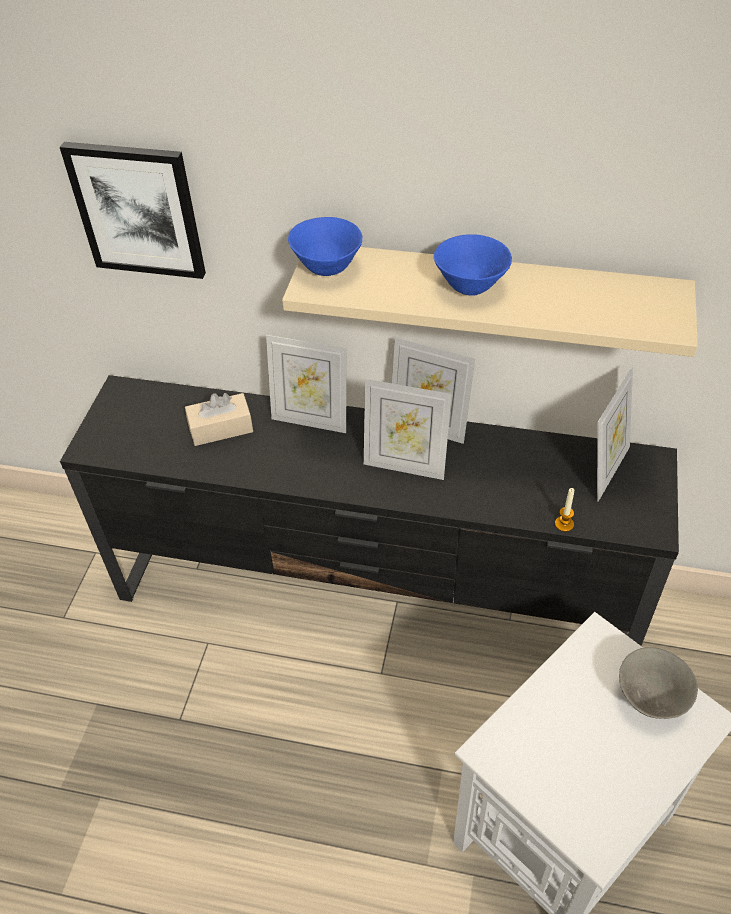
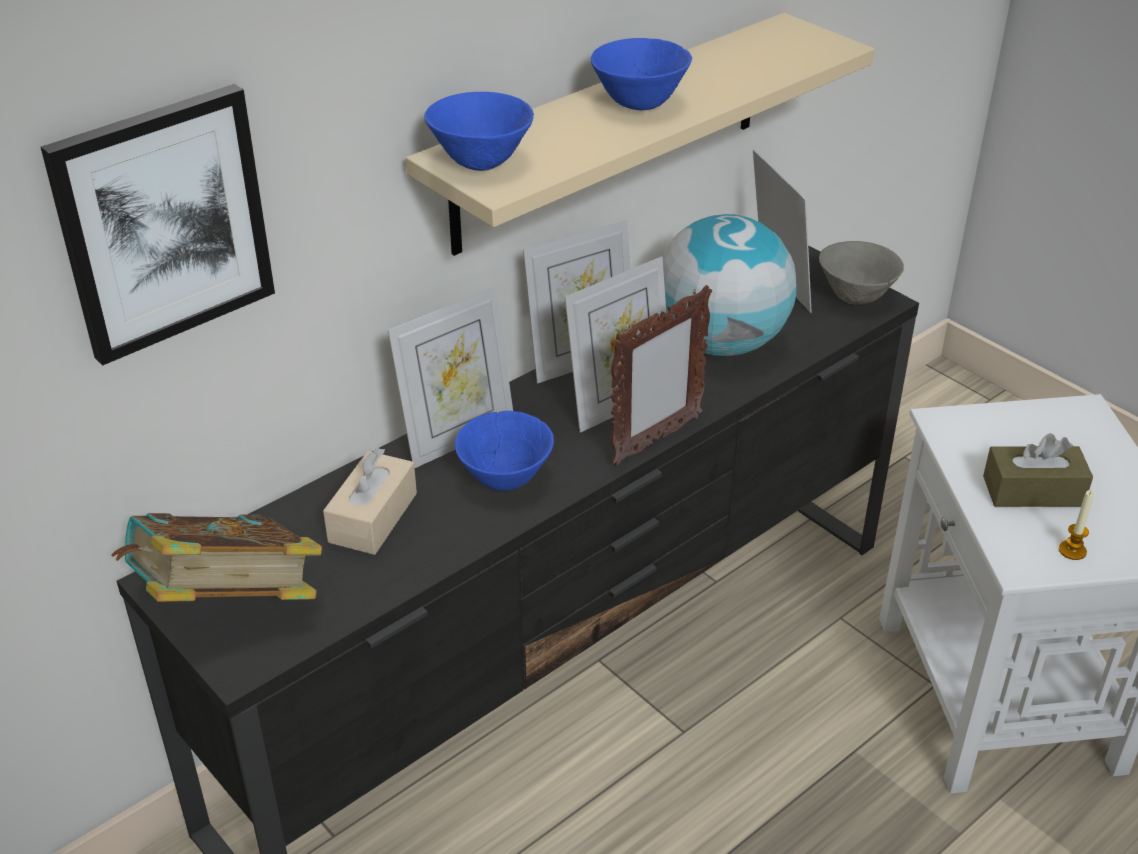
camera: 55 degrees left, 10 degrees down
(119, 420) = (227, 606): none -> book
(294, 458) = (504, 480): none -> blue bowl
(387, 500) = (655, 441): none -> picture frame
(514, 476) = (720, 343): none -> globe
(564, 524) = (818, 346): candle -> candle (1072, 551)
(573, 724) = (1032, 491): none -> brown tissue box
(650, 700) = (1042, 430): grey bowl -> grey bowl (856, 297)

